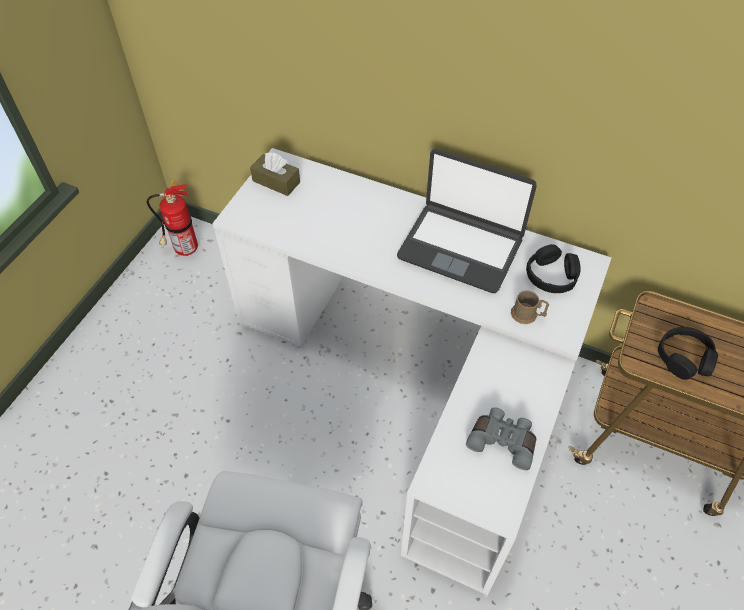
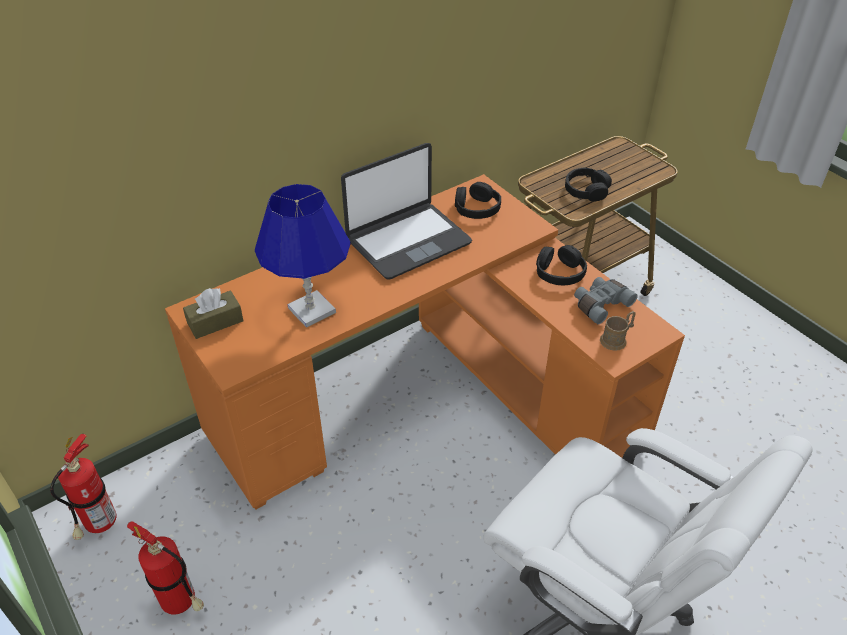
camera: 60 degrees left, 10 degrees down
(151, 329) = (182, 603): none -> fire extinguisher
(327, 228) = (311, 310): none -> blue table lamp
(419, 381) = (427, 399): white desk -> orange desk
(523, 386) = (559, 272): none -> black headphones
(527, 315) = (504, 236): brown mug -> brown mug (616, 339)

